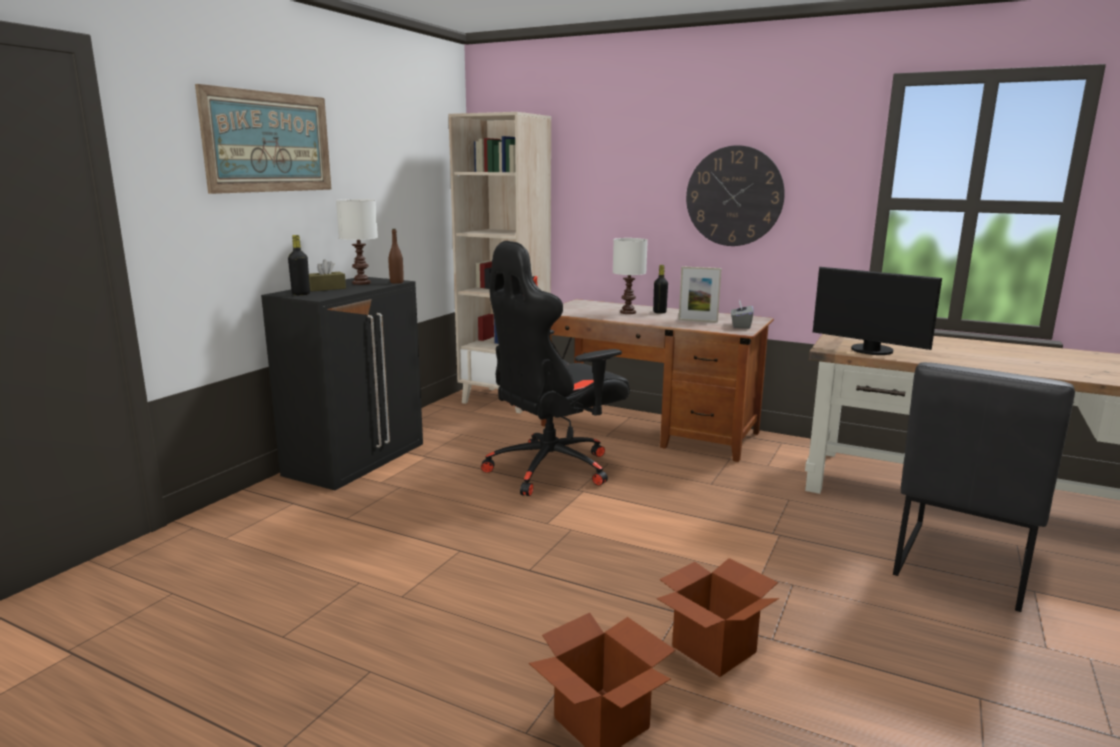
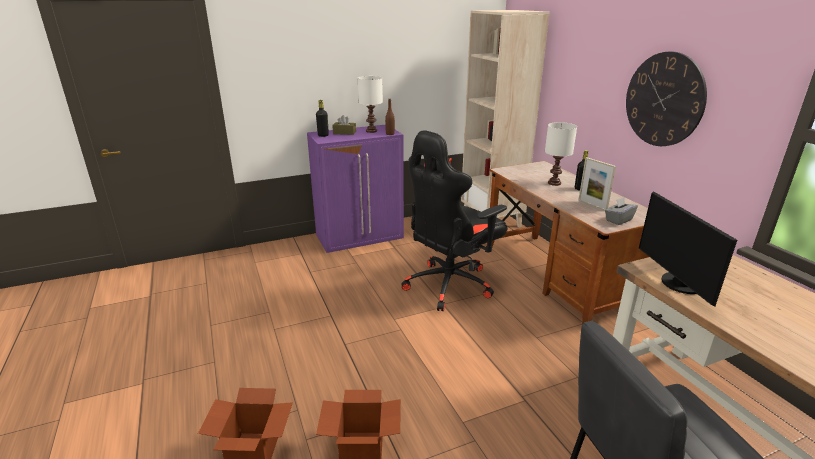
camera: 40 degrees right, 10 degrees up
(269, 142) = (319, 40): picture -> none
(356, 459) = (360, 236): black cabinet -> purple cabinet
(557, 467) = (454, 283): black office chair -> black office chair turned 45 degrees counterclockwise

